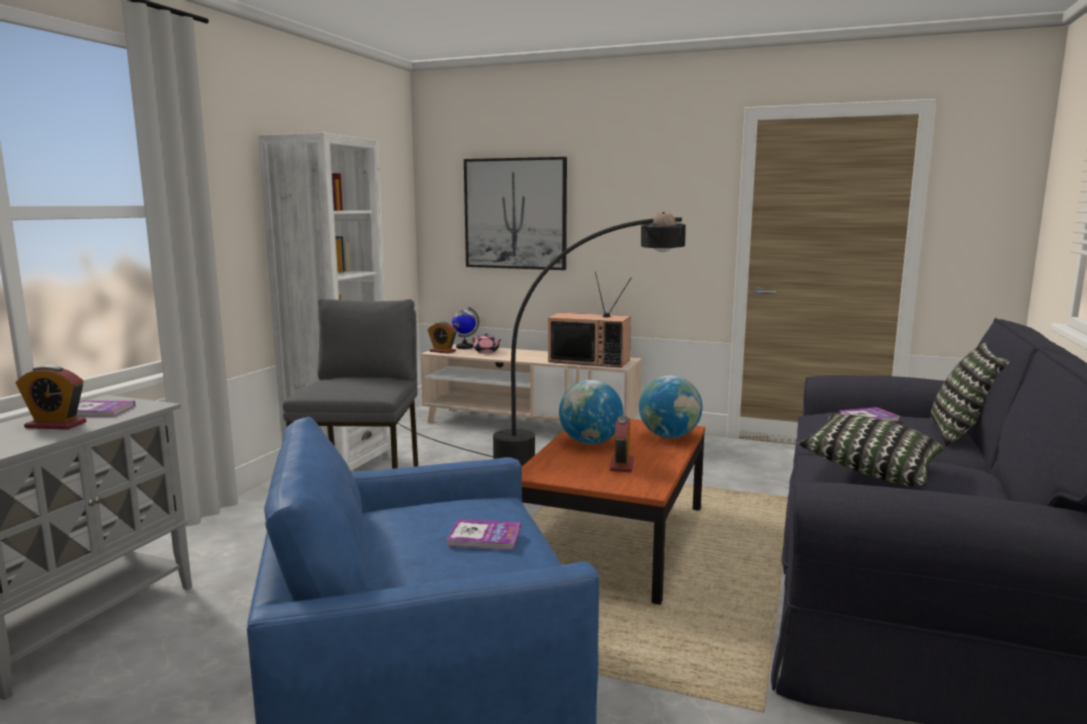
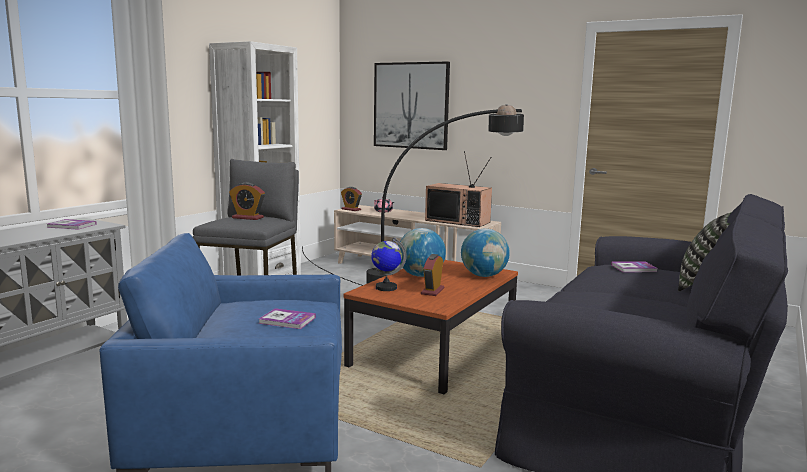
camera: 10 degrees right, 0 degrees up
(56, 425) = (41, 232): alarm clock -> alarm clock (247, 218)
(464, 347) = (369, 207): globe -> globe (386, 288)
(870, 470) = (597, 301): pillow -> none

